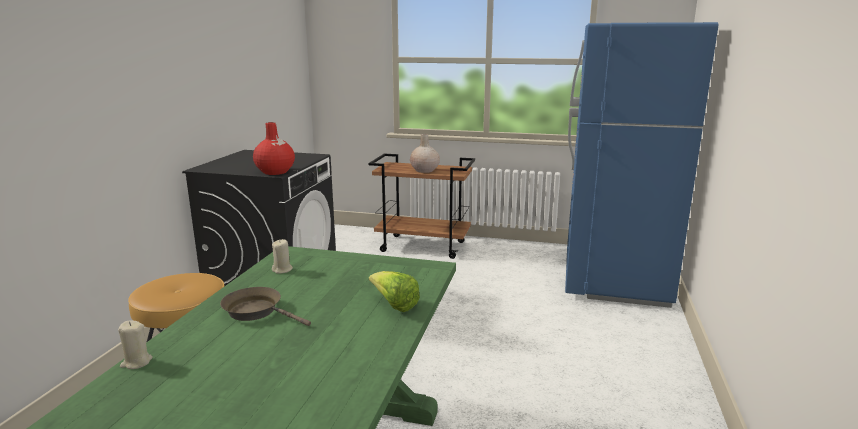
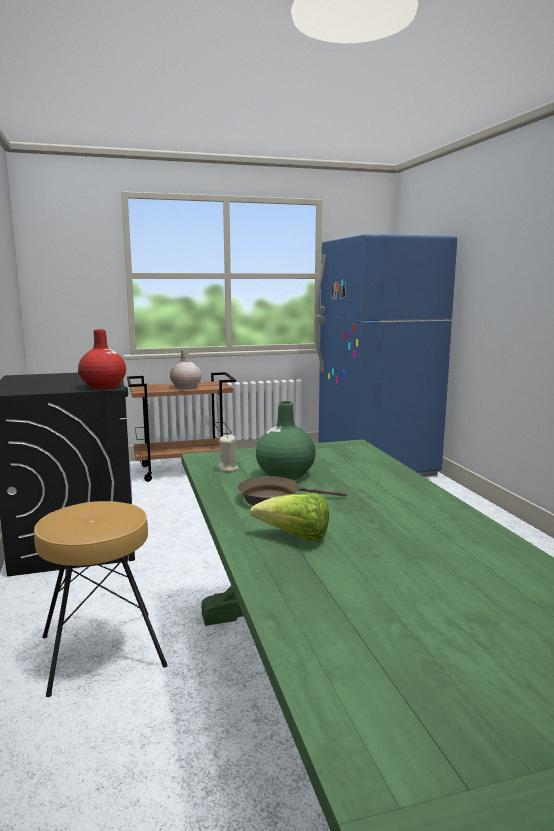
camera: 30 degrees left, 5 degrees down
(136, 362) = (247, 555): beige candle -> none
(312, 287) = (285, 474): none -> green vase
(394, 305) = (379, 471): lettuce -> lettuce (295, 537)

